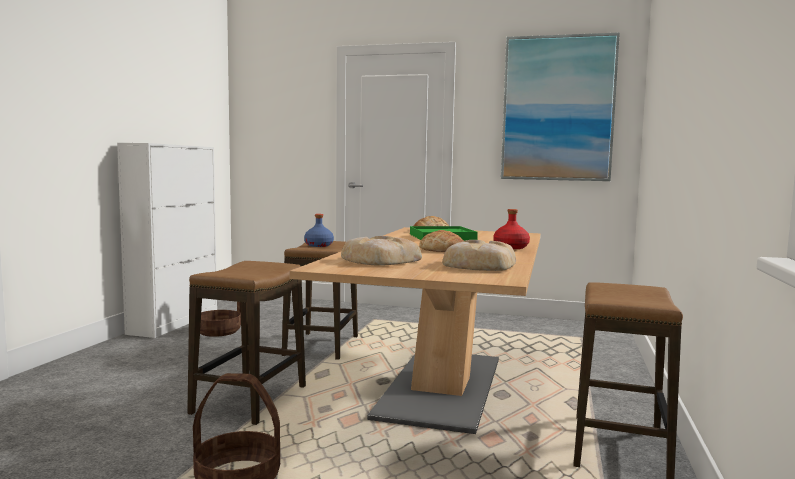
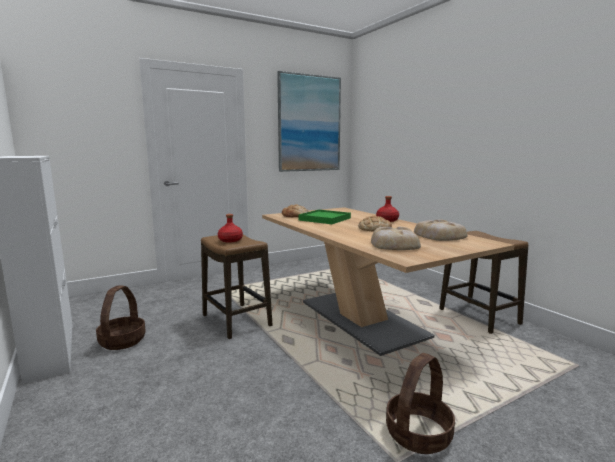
camera: 45 degrees left, 5 degrees up
(250, 400) = (290, 380): stool -> none
(318, 245) = (230, 240): blue bottle -> red bottle

